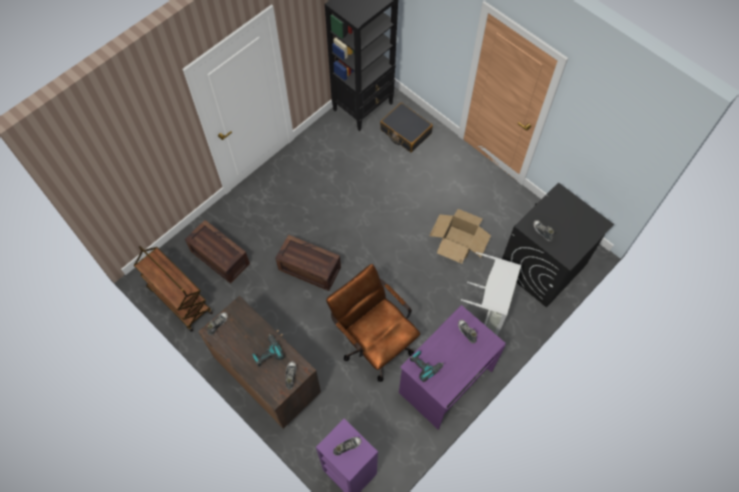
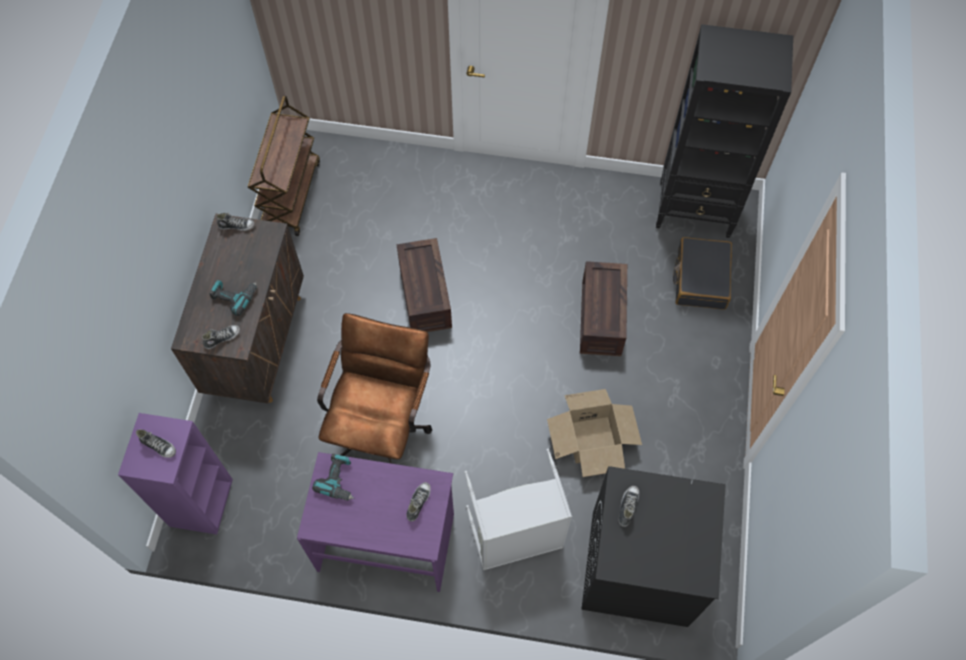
camera: 55 degrees right, 0 degrees up
(221, 257) = (371, 199): crate -> crate (602, 319)

